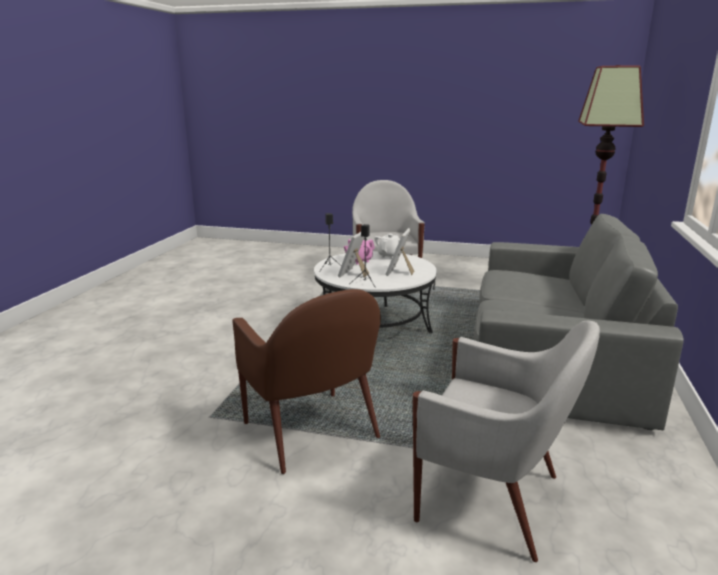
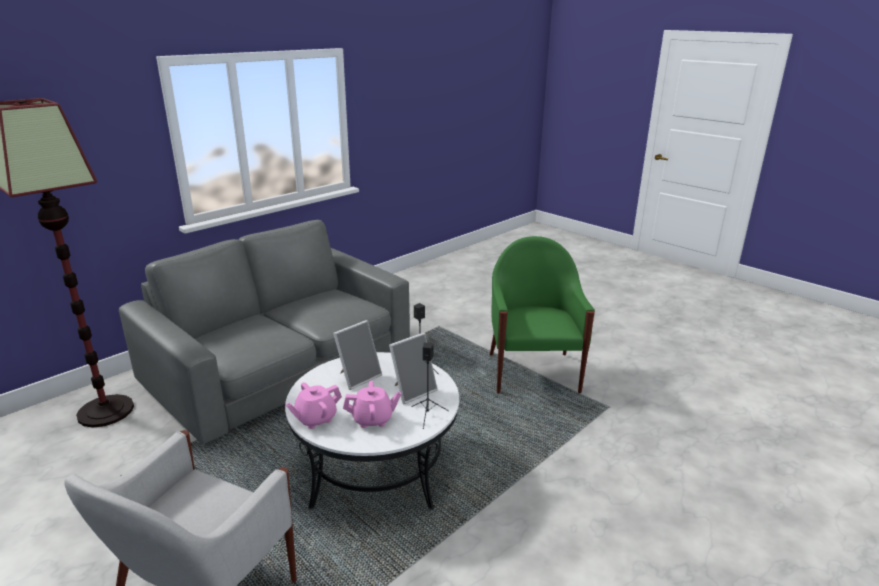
camera: 150 degrees left, 5 degrees up
(311, 432) = (533, 371): brown armchair -> green armchair
(390, 255) = (315, 419): white teapot -> pink teapot
(492, 500) = (461, 314): white armchair -> none

